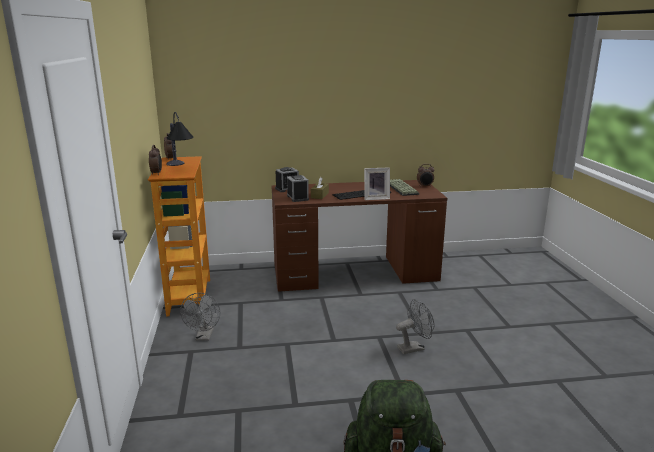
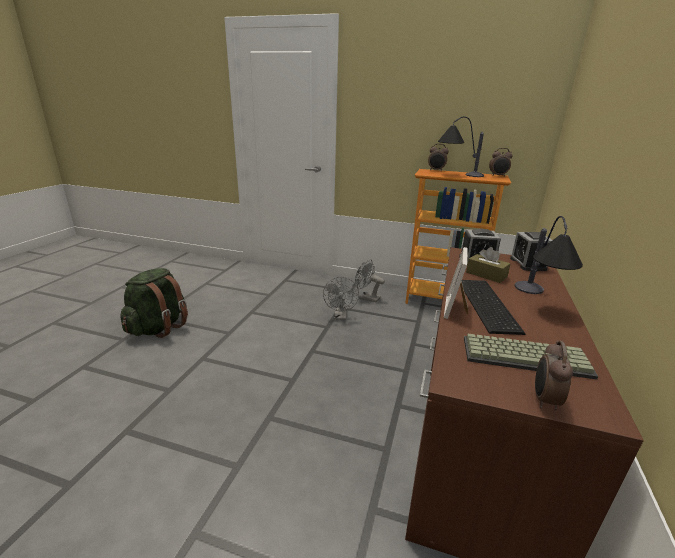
camera: 115 degrees right, 5 degrees up
(342, 187) = (537, 300): none -> table lamp
(414, 348) = (251, 395): grey fan -> grey fan (340, 316)

